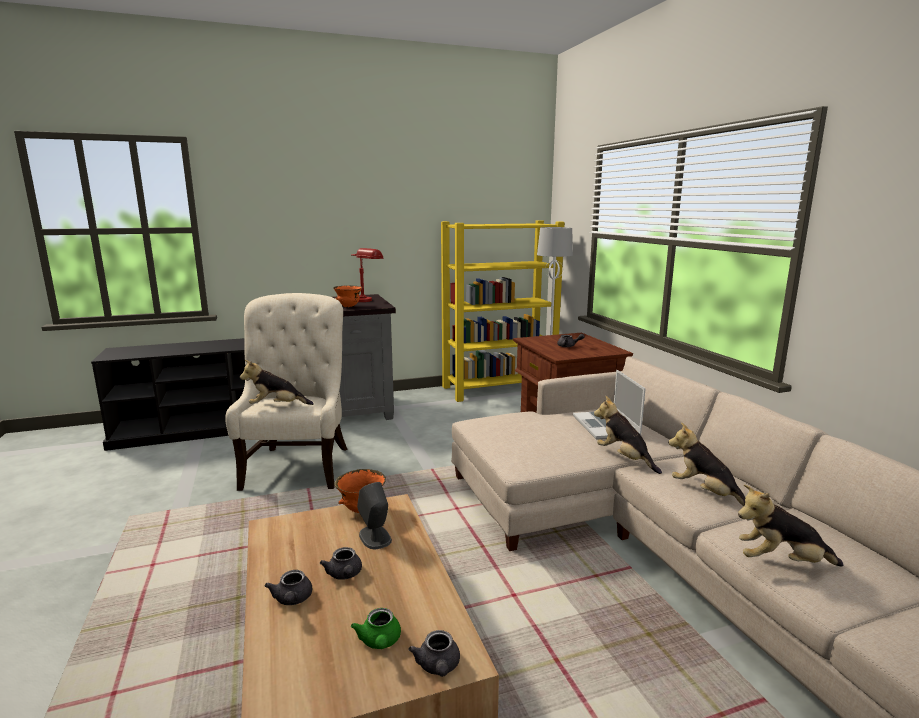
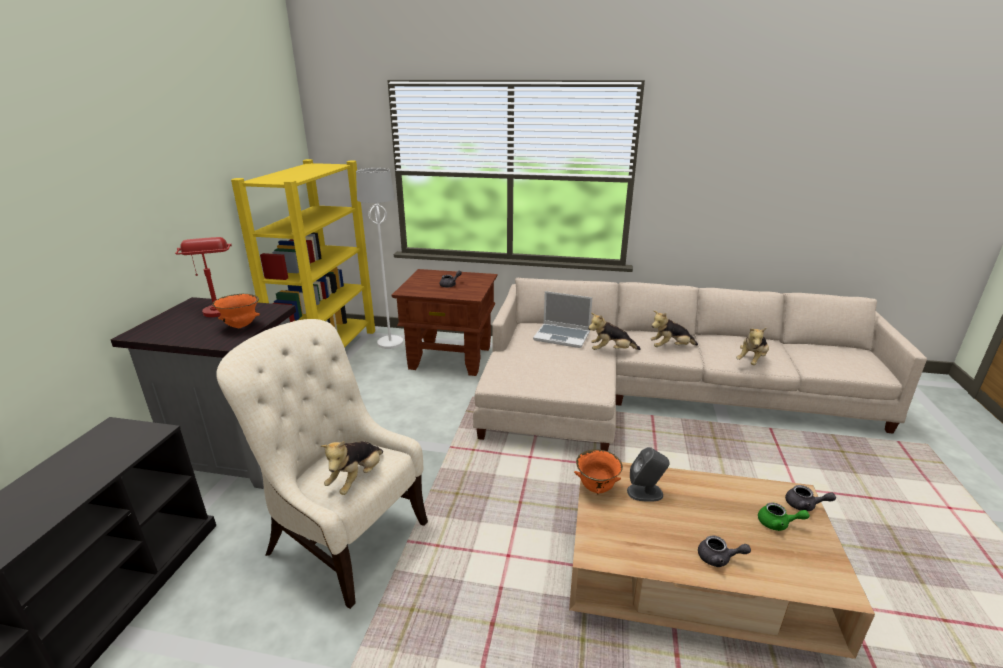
camera: 60 degrees left, 10 degrees up
(344, 575) = (693, 522): grey teapot -> none

